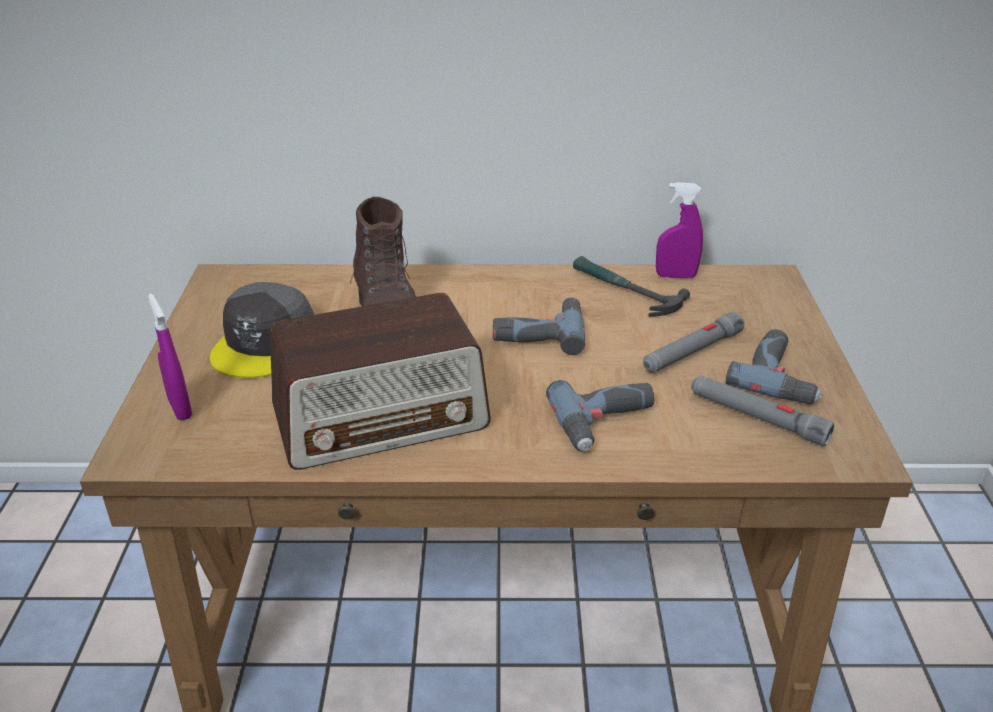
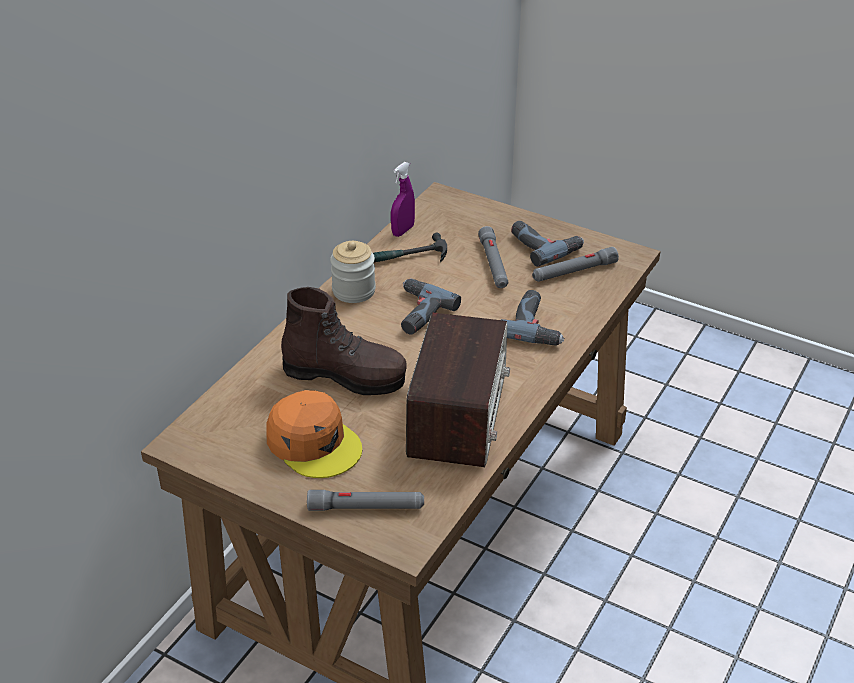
camera: 60 degrees left, 5 degrees up
(180, 408) = (366, 507): purple spray bottle -> grey flashlight
(265, 343) = (314, 443): grey cap -> orange cap
(534, 283) = (354, 291): none -> jar

